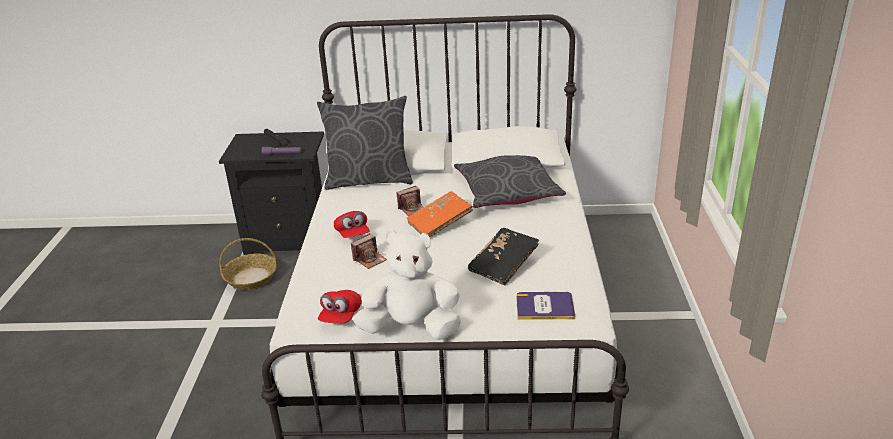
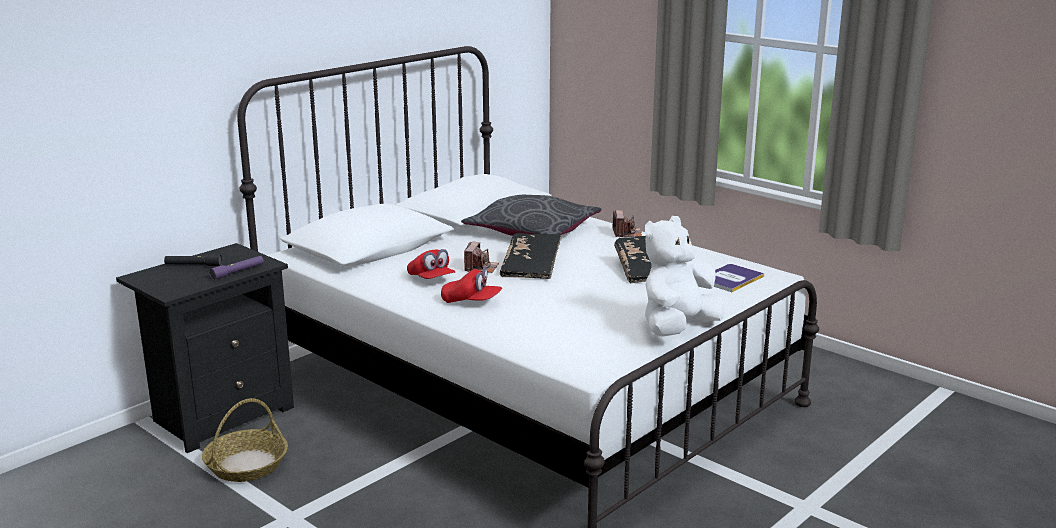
camera: 50 degrees left, 10 degrees down
(341, 316) = (608, 348): red cap -> red cap (431, 279)
(369, 180) = (381, 265): grey pillow -> none
(370, 259) = (534, 309): camera -> camera (626, 233)
(440, 224) = (531, 267): orange book -> black book

